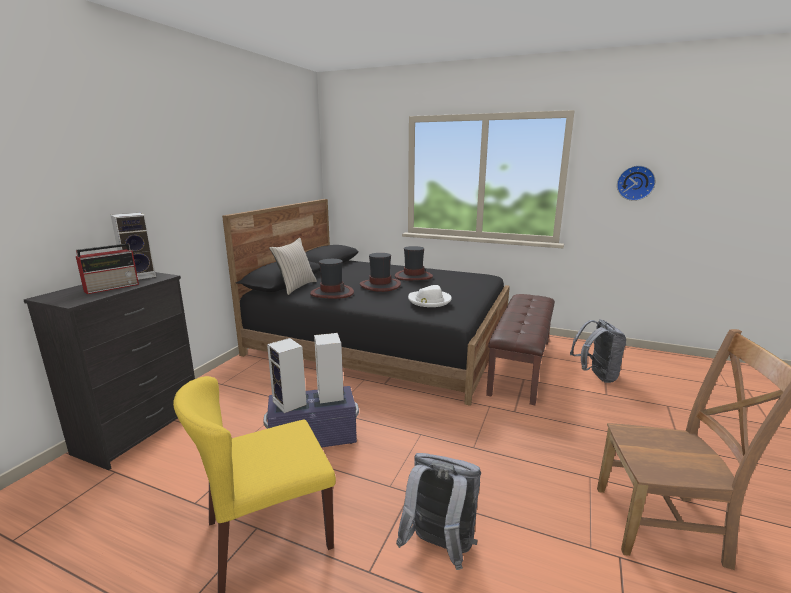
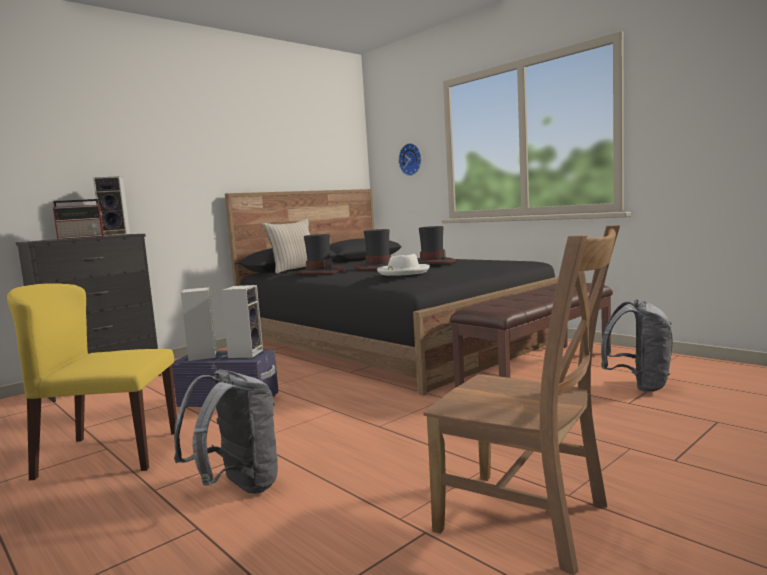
camera: 25 degrees right, 10 degrees down
(635, 183) = (716, 111): wall clock -> wall clock (411, 159)

